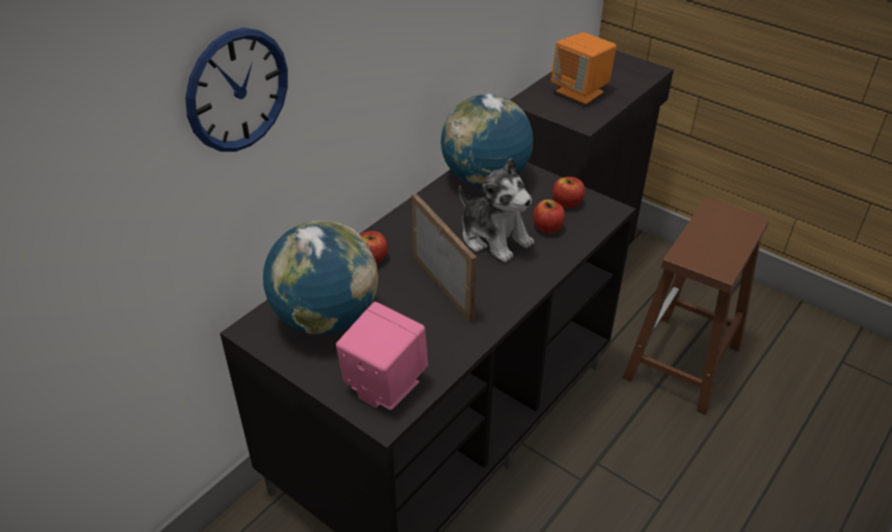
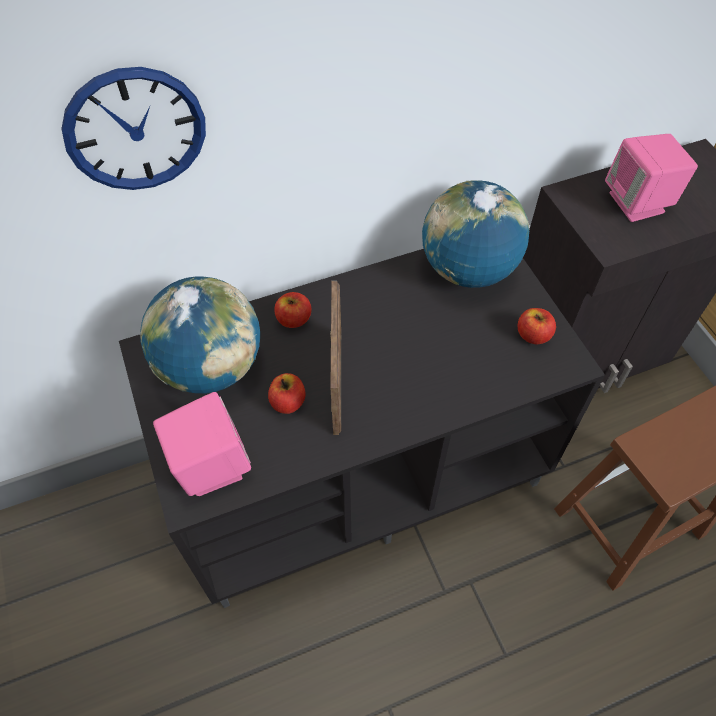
camera: 30 degrees right, 15 degrees up
(494, 238) = (427, 346): plush toy -> none
(547, 227) = (490, 357): apple -> apple (288, 402)
(580, 92) = (637, 203): orange speaker -> pink speaker

